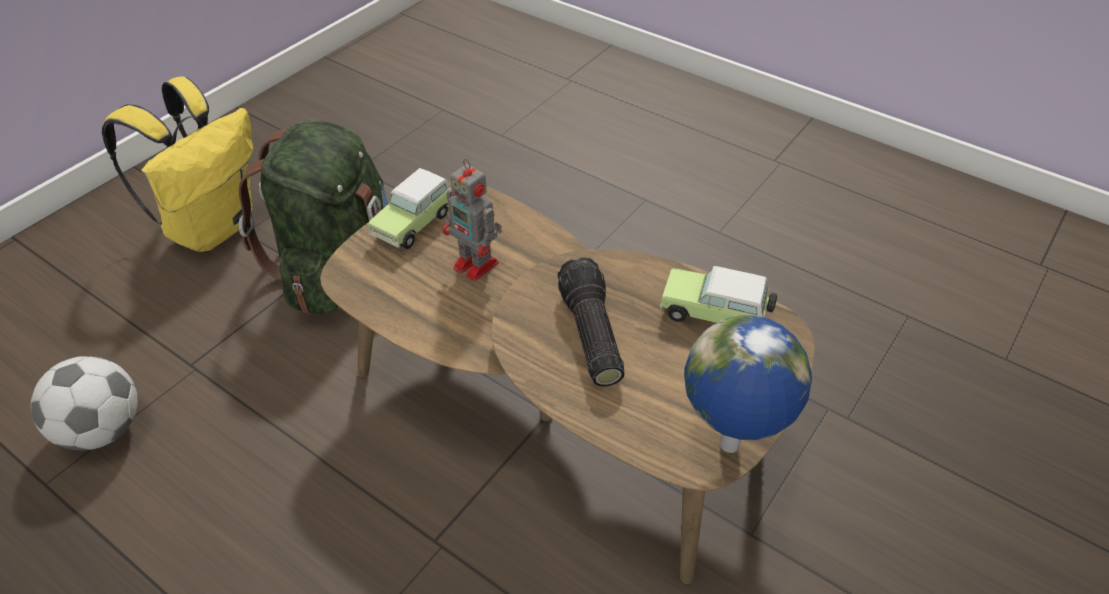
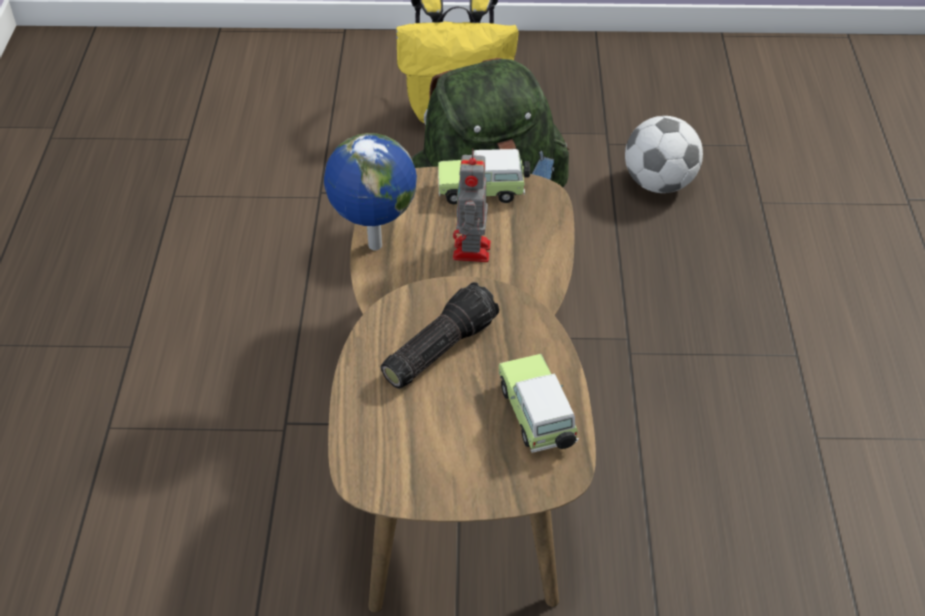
camera: 55 degrees right, 0 degrees up
(103, 429) = (233, 190): football -> football (659, 184)
(729, 447) = (393, 491): globe -> globe (373, 246)

